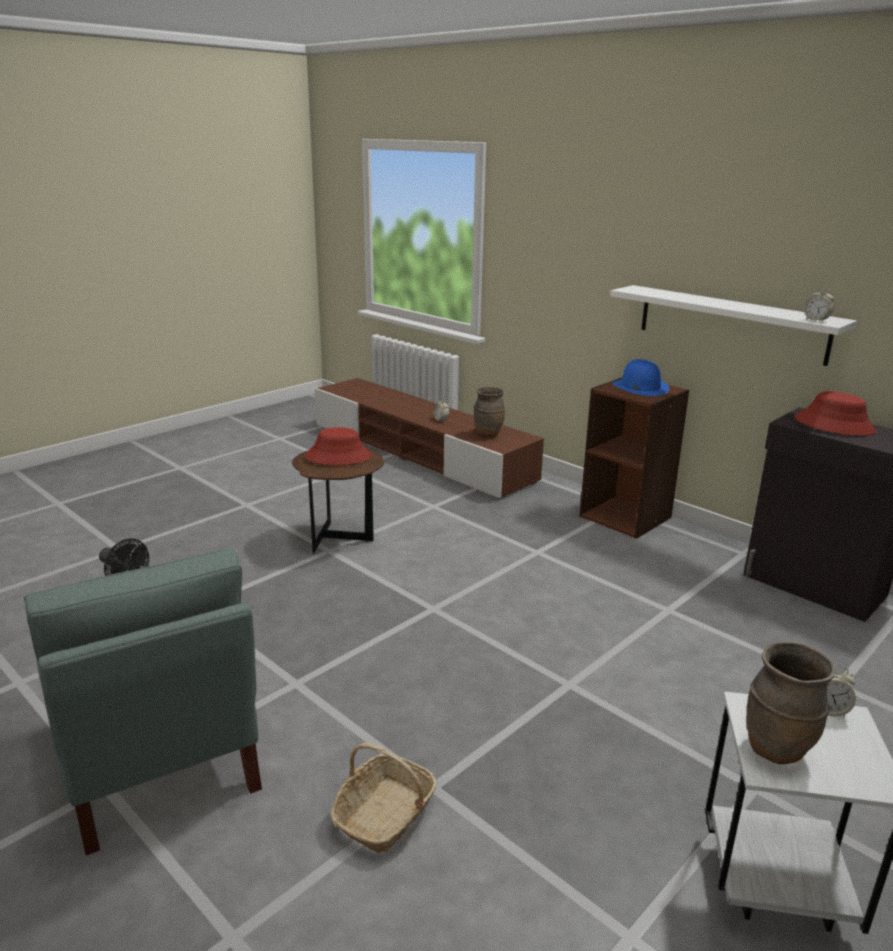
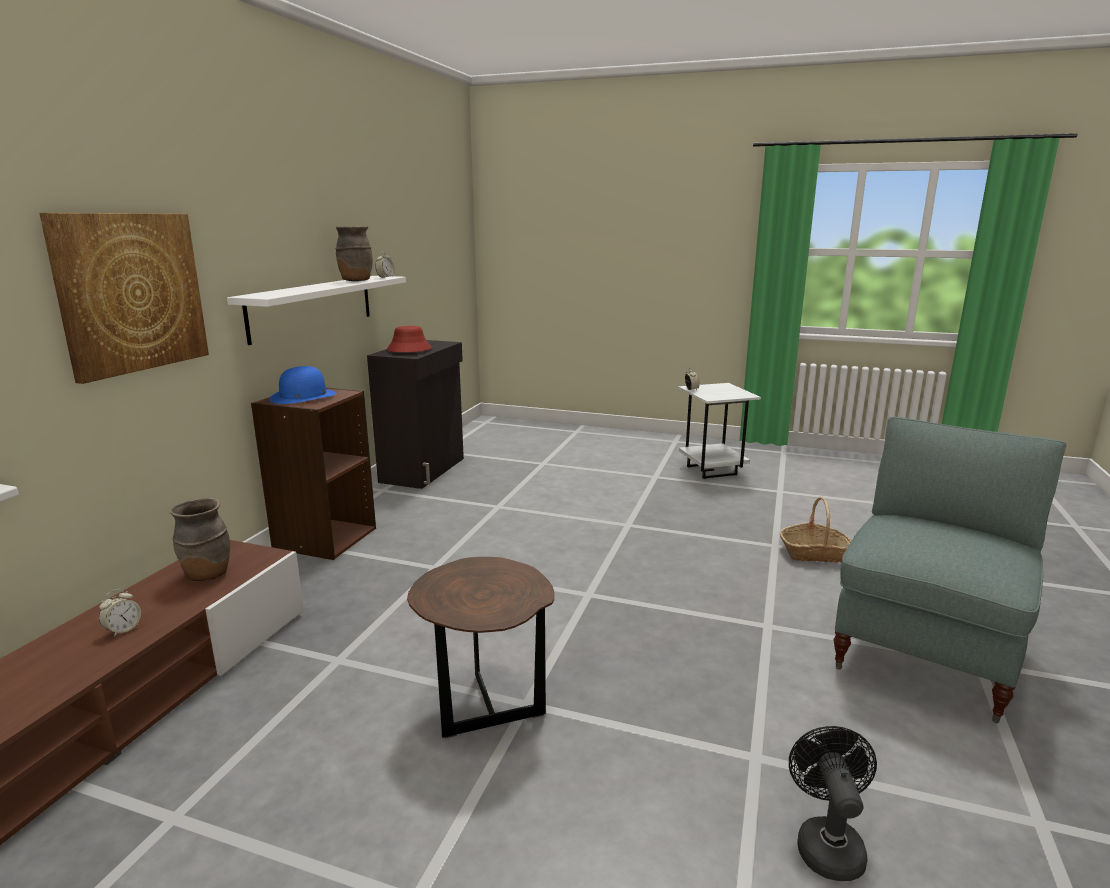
camera: 115 degrees left, 5 degrees down
(338, 456) = (468, 593): red hat -> none
(563, 262) = (131, 292): none -> picture
(777, 749) = (732, 394): brown vase -> brown vase (356, 281)

